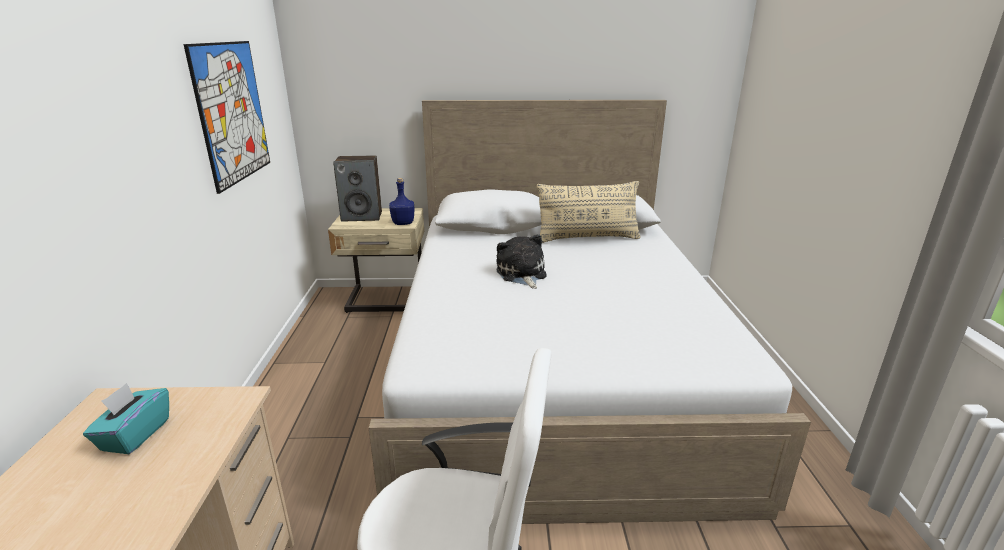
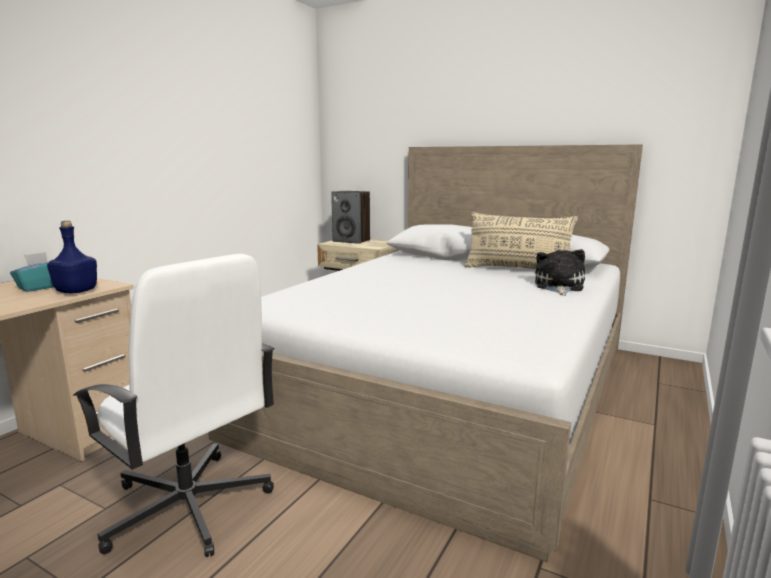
camera: 30 degrees right, 10 degrees down
(232, 112) = (248, 140): picture -> none
(403, 223) = (374, 246): blue bottle -> blue bottle (76, 291)
(521, 274) = (416, 280): plush toy -> plush toy (558, 286)

